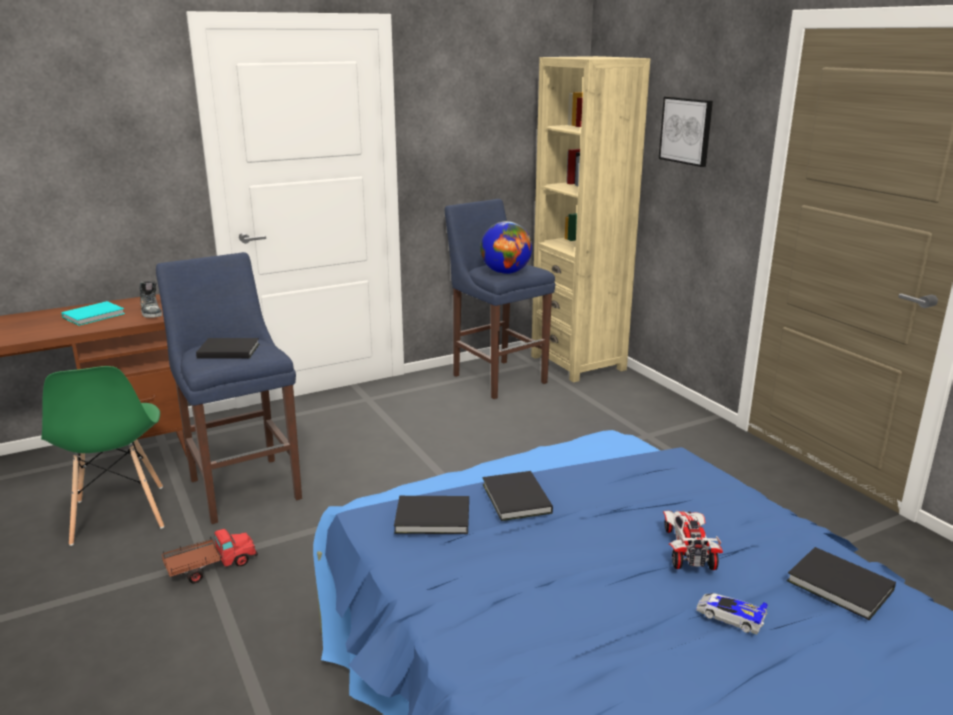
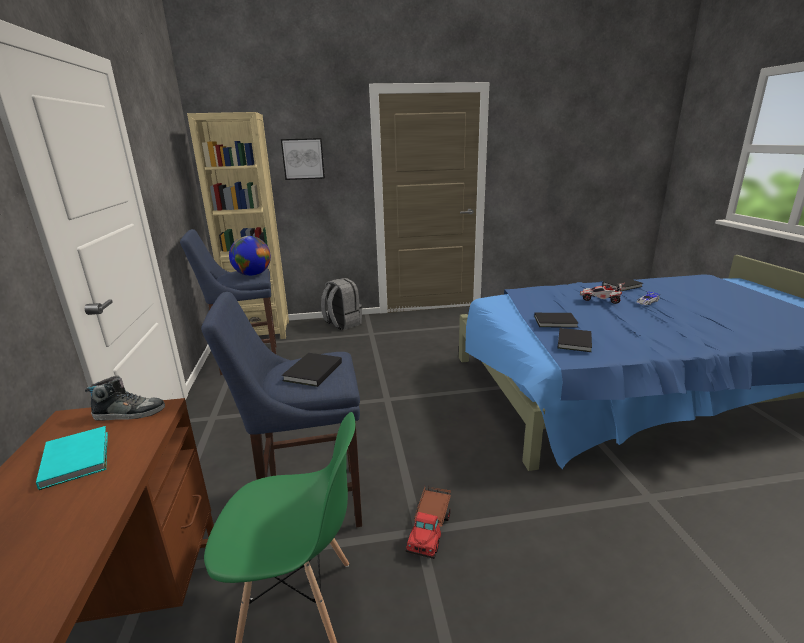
camera: 70 degrees left, 0 degrees up
(210, 567) = (430, 528): toy truck -> toy truck turned 150 degrees counterclockwise
(659, 406) = (342, 323): none -> grey backpack

